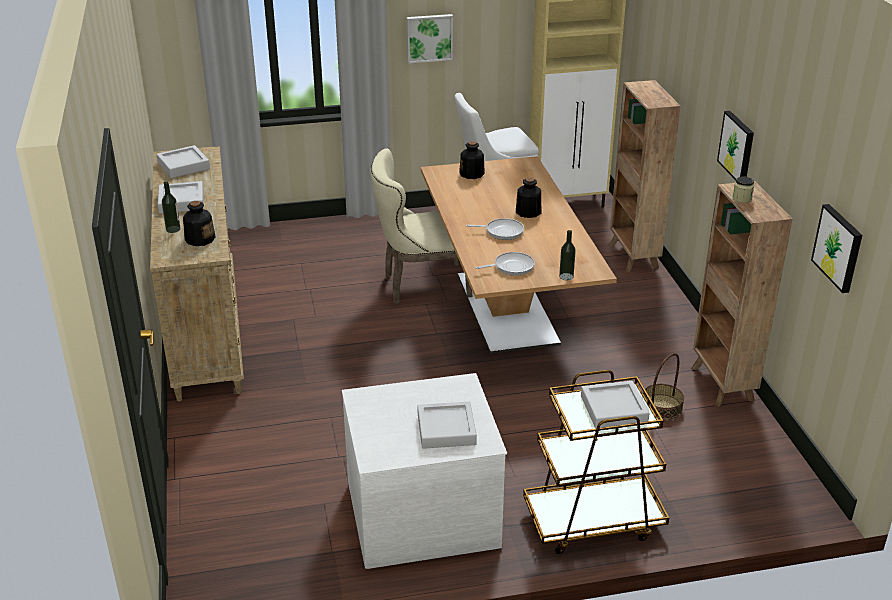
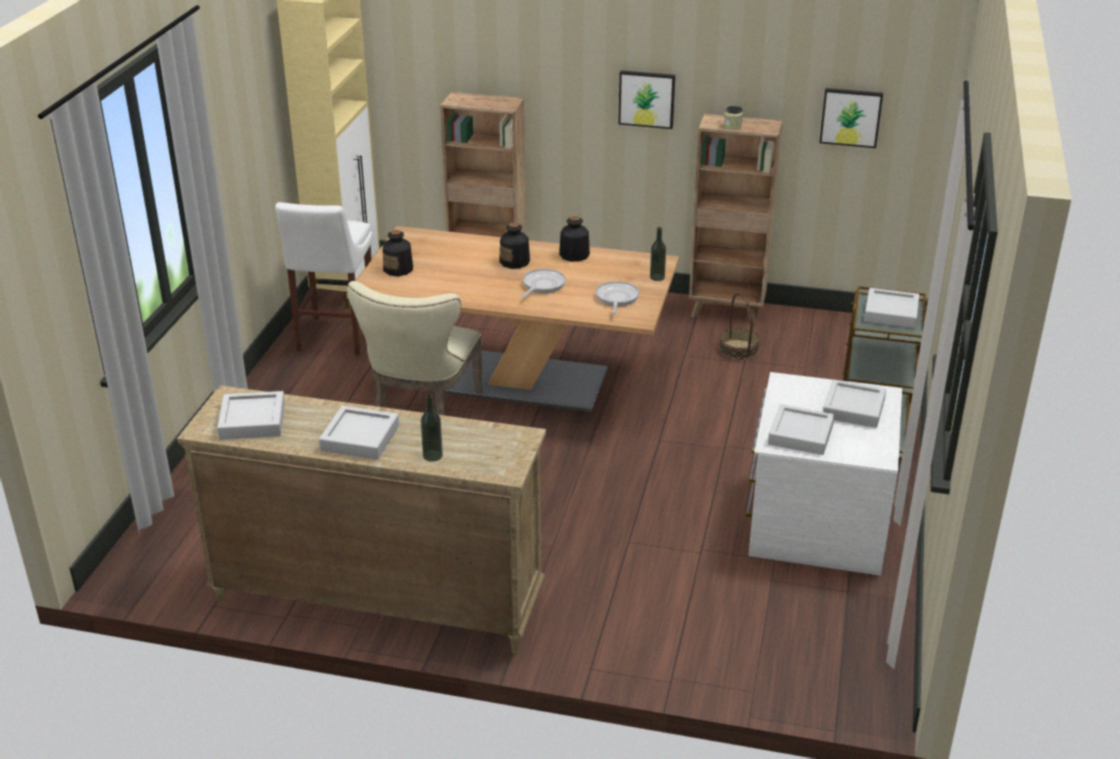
camera: 65 degrees left, 0 degrees up
(200, 239) = (476, 440): bottle -> bottle (574, 255)
(382, 408) = (800, 434): none -> grey tray
(429, 37) = (224, 152): picture -> none

